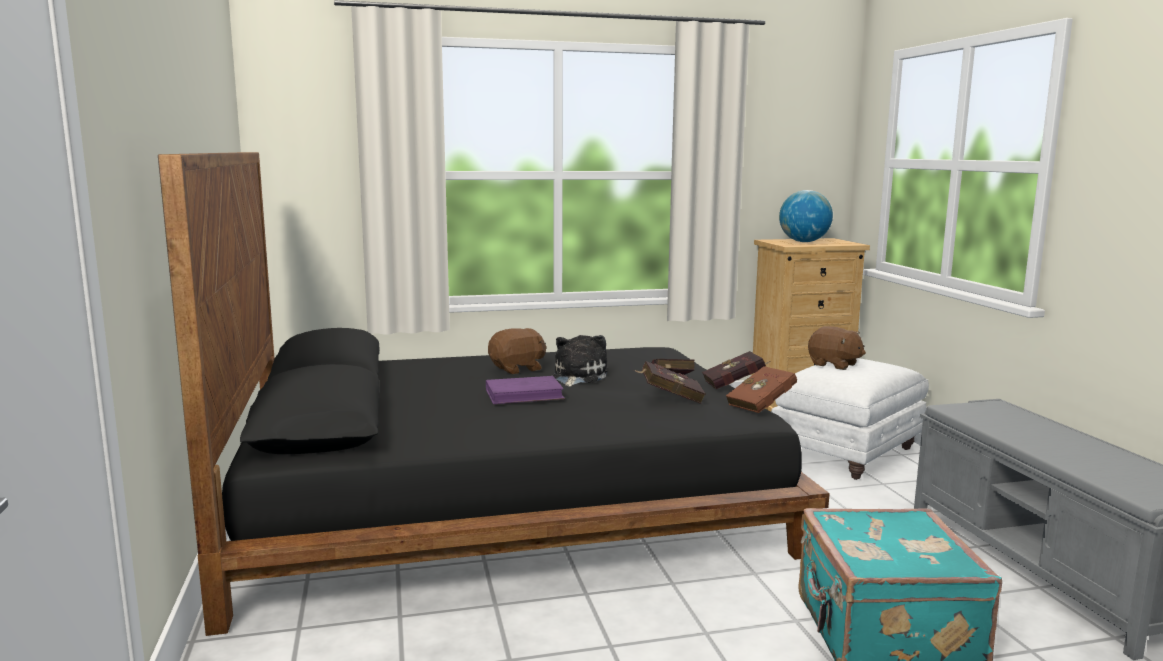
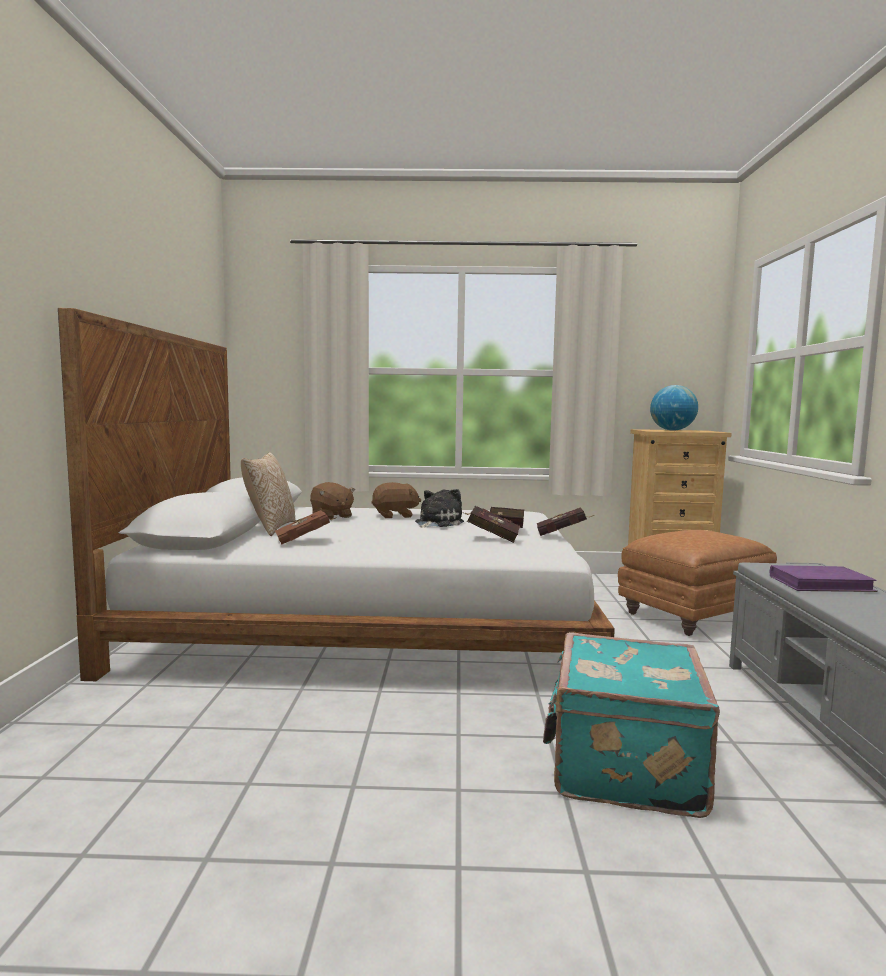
camera: 15 degrees right, 5 degrees down
(385, 404) = (270, 528): none -> pillow
(507, 502) = (370, 621): black bed -> white bed
(524, 394) = (377, 529): purple book -> purple book (820, 584)
(763, 405) = (571, 548): brown book -> brown book (305, 541)
(834, 364) = (680, 532): brown plush toy -> brown plush toy (331, 516)
(846, 453) = (693, 615): white ottoman -> brown ottoman

